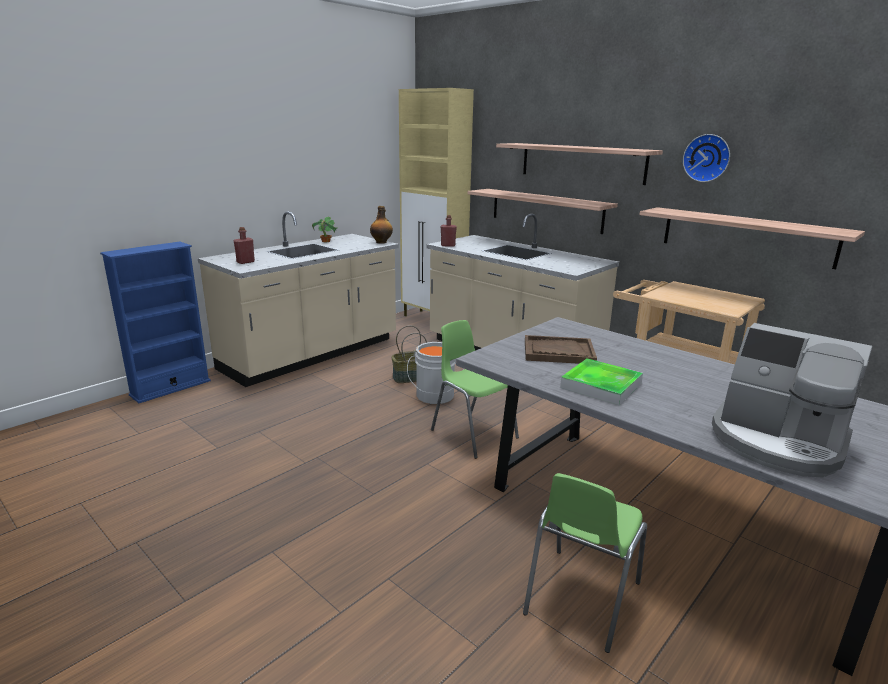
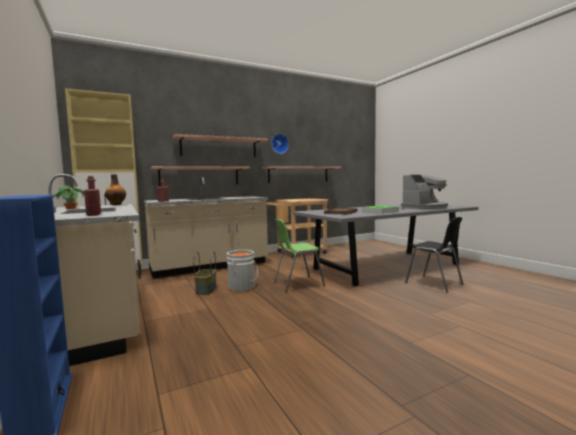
camera: 70 degrees left, 15 degrees down
(580, 598) = (434, 284): green chair -> black chair

